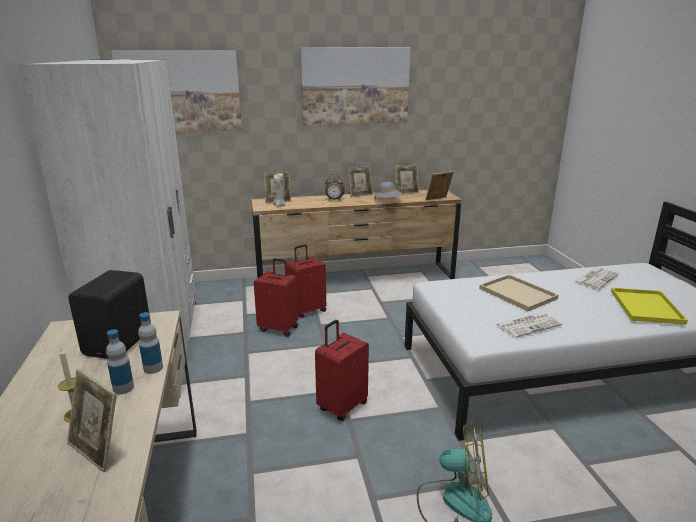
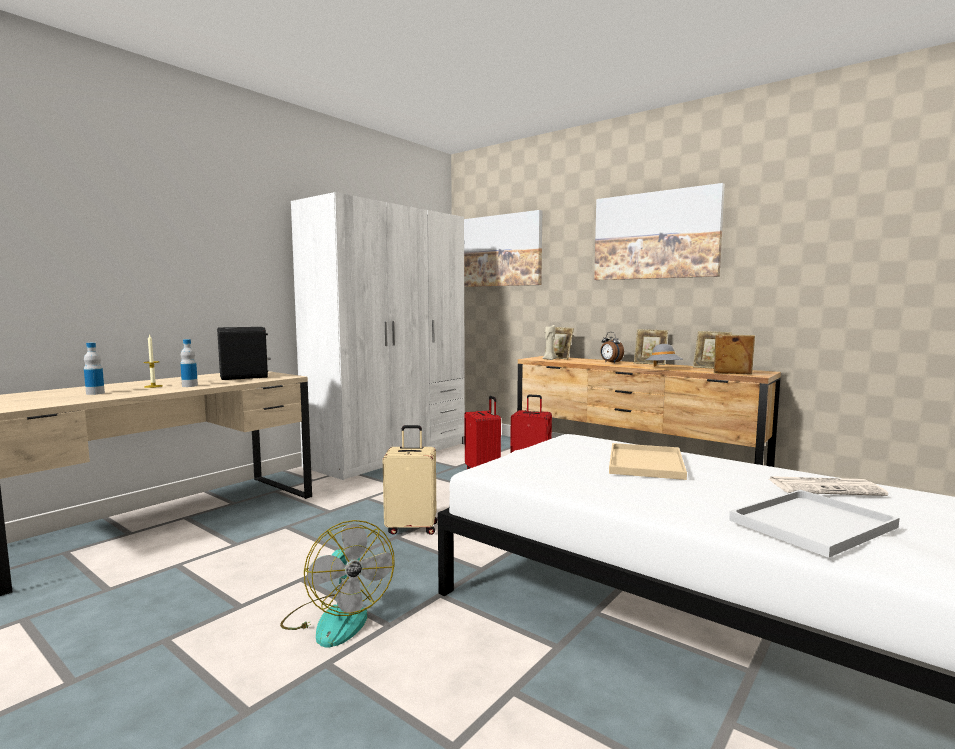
camera: 50 degrees right, 15 degrees down
(98, 450) = (118, 393): picture frame -> none
(153, 368) = (220, 385): bottle -> bottle (95, 393)
(341, 406) = (412, 528): red suitcase -> beige suitcase
(528, 325) = (571, 479): newspaper -> none
(647, 307) = (812, 525): yellow tray -> white tray

